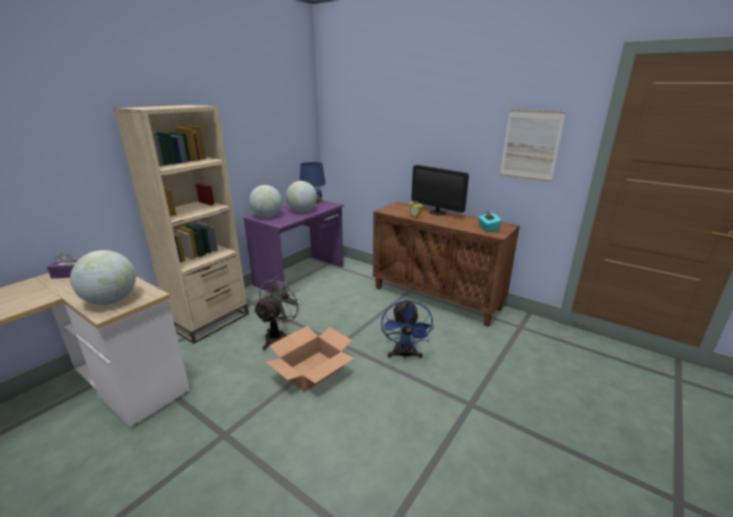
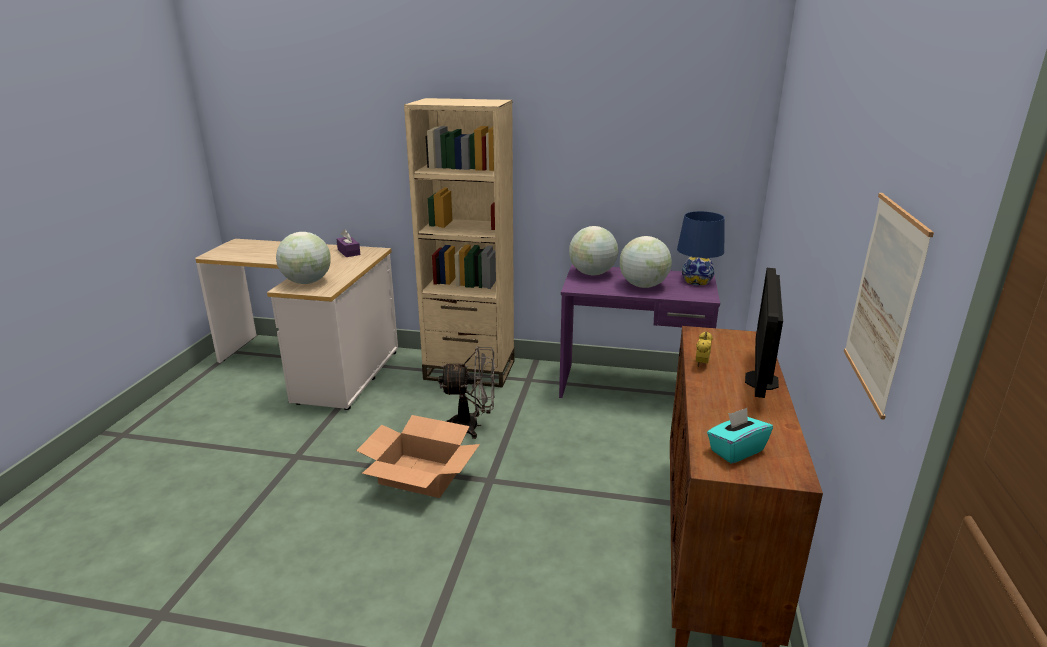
camera: 65 degrees right, 0 degrees up
(404, 355) = (503, 551): blue fan -> none

